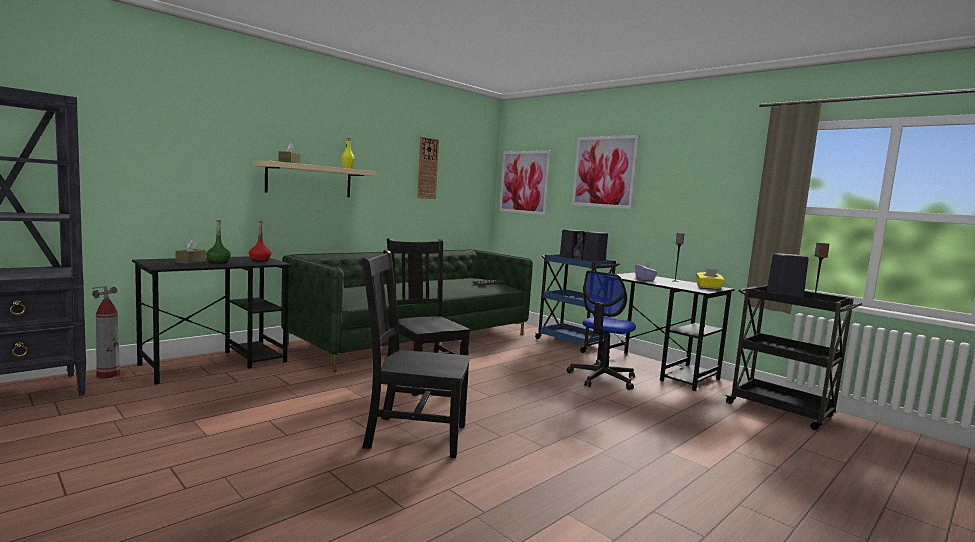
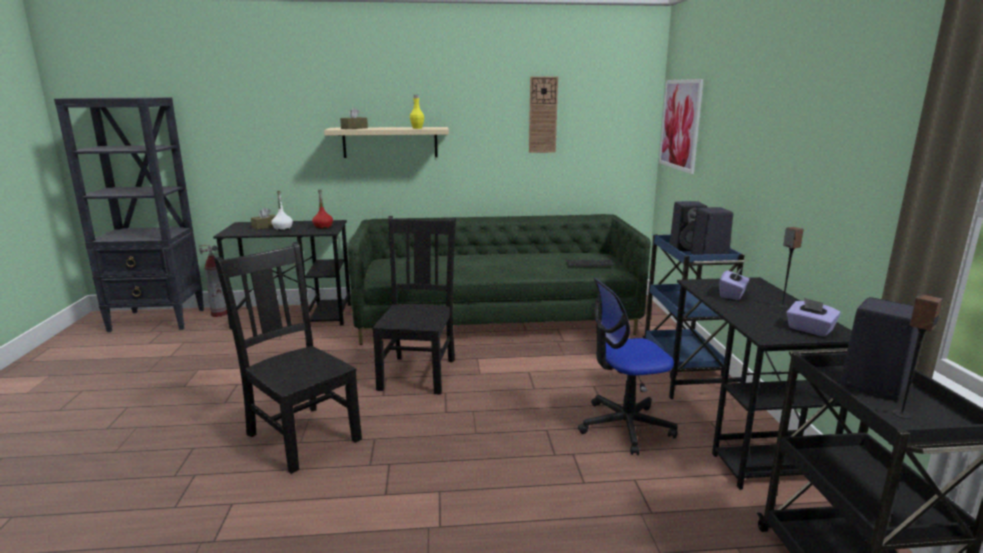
camera: 40 degrees right, 10 degrees up
(218, 262) = (283, 229): green bottle -> white bottle
(604, 172) = (747, 113): picture -> none
(709, 287) = (809, 330): yellow tissue box -> purple tissue box

